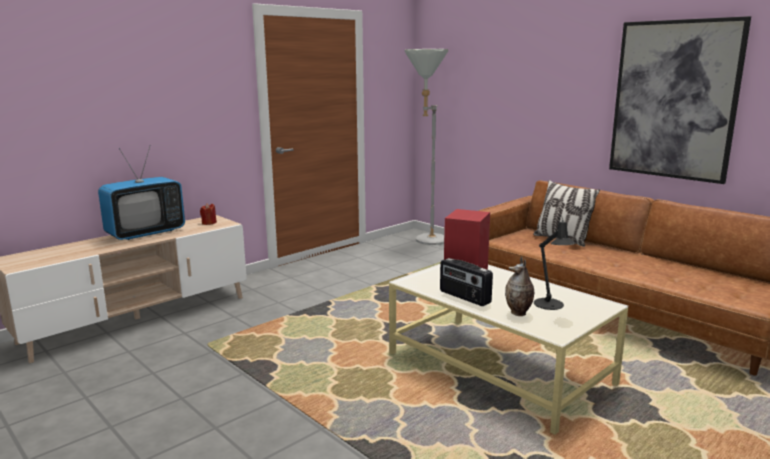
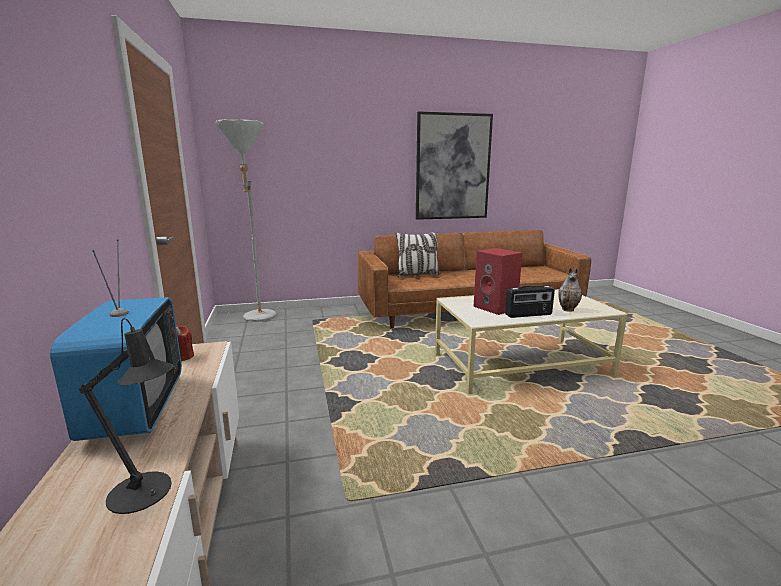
camera: 60 degrees left, 0 degrees up
(550, 305) = (558, 301): black table lamp -> black table lamp (146, 494)

